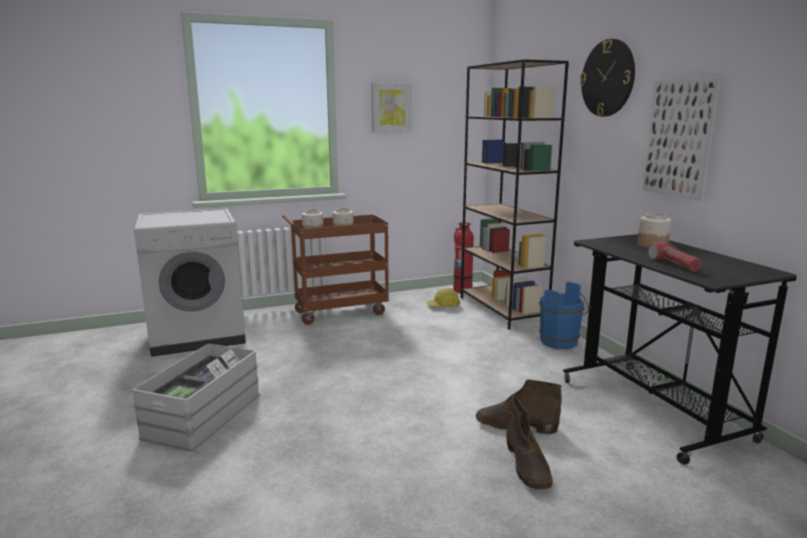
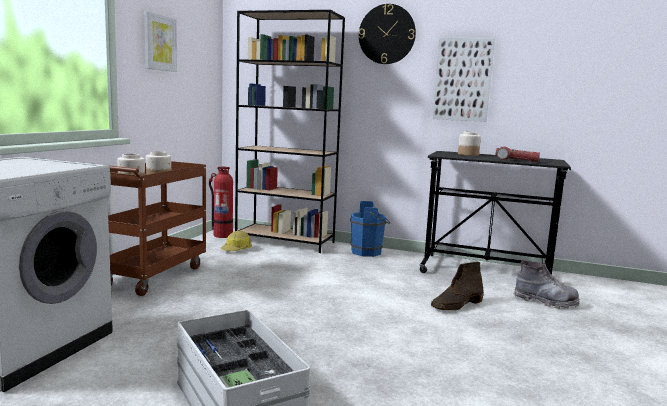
camera: 50 degrees left, 5 degrees down
(528, 466) = (510, 322): brown boot -> none
(638, 470) = (545, 302): none -> grey boot

